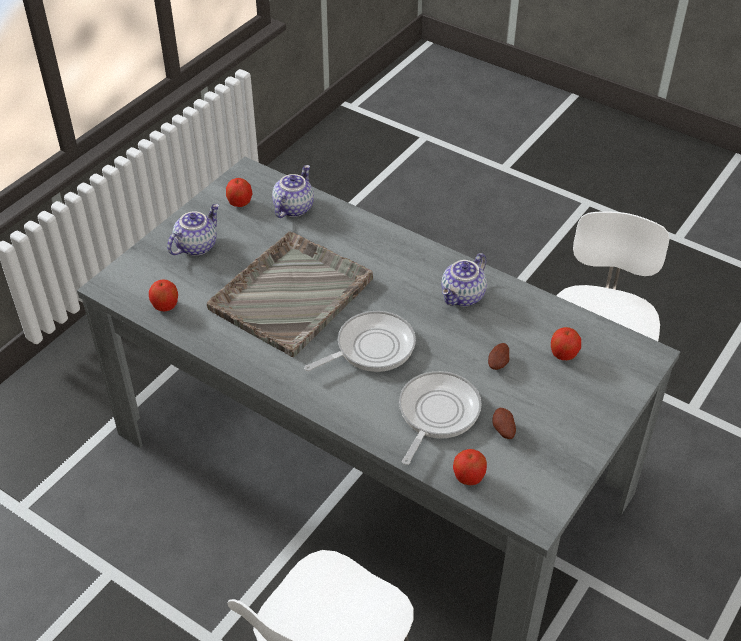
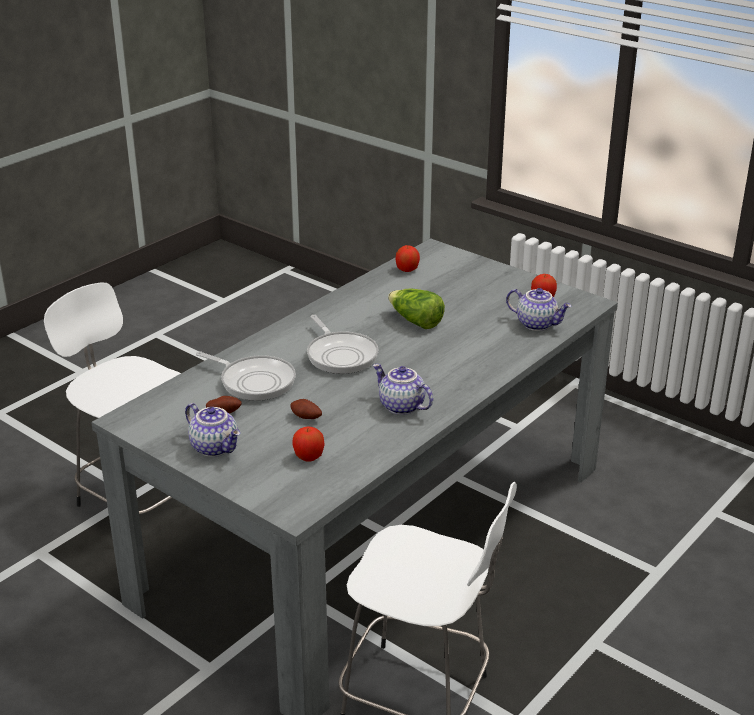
camera: 95 degrees right, 15 degrees down
(196, 245) = (482, 280): teapot -> teapot (216, 447)
(292, 293) = (415, 321): grey tray -> lettuce
(468, 477) = (180, 391): apple -> none

